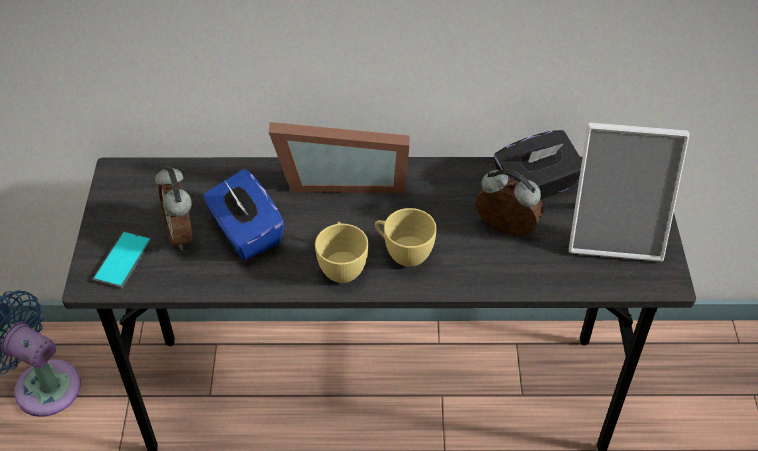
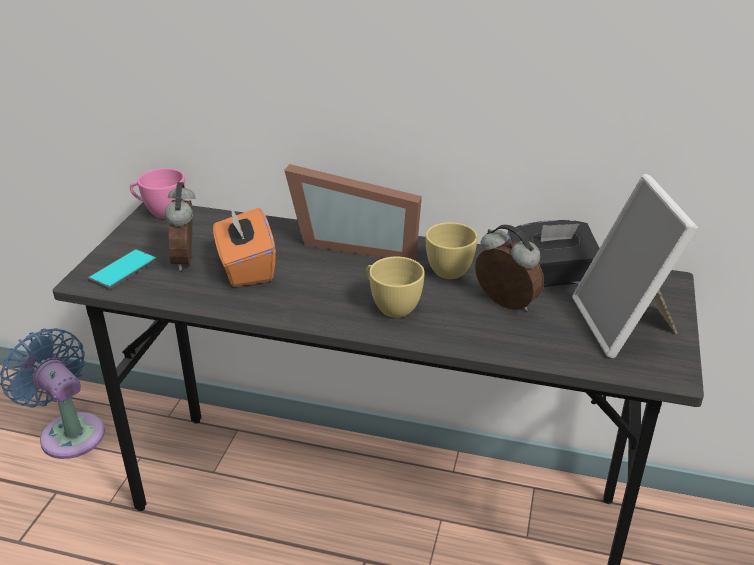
camera: 15 degrees right, 15 degrees down
(123, 173) = (160, 212): none -> pink cup
(246, 233) = (246, 268): blue tissue box -> orange tissue box
(342, 266) = (325, 306): yellow cup -> yellow cup (449, 268)
(615, 233) = (624, 325): picture frame -> picture frame turned 60 degrees clockwise

